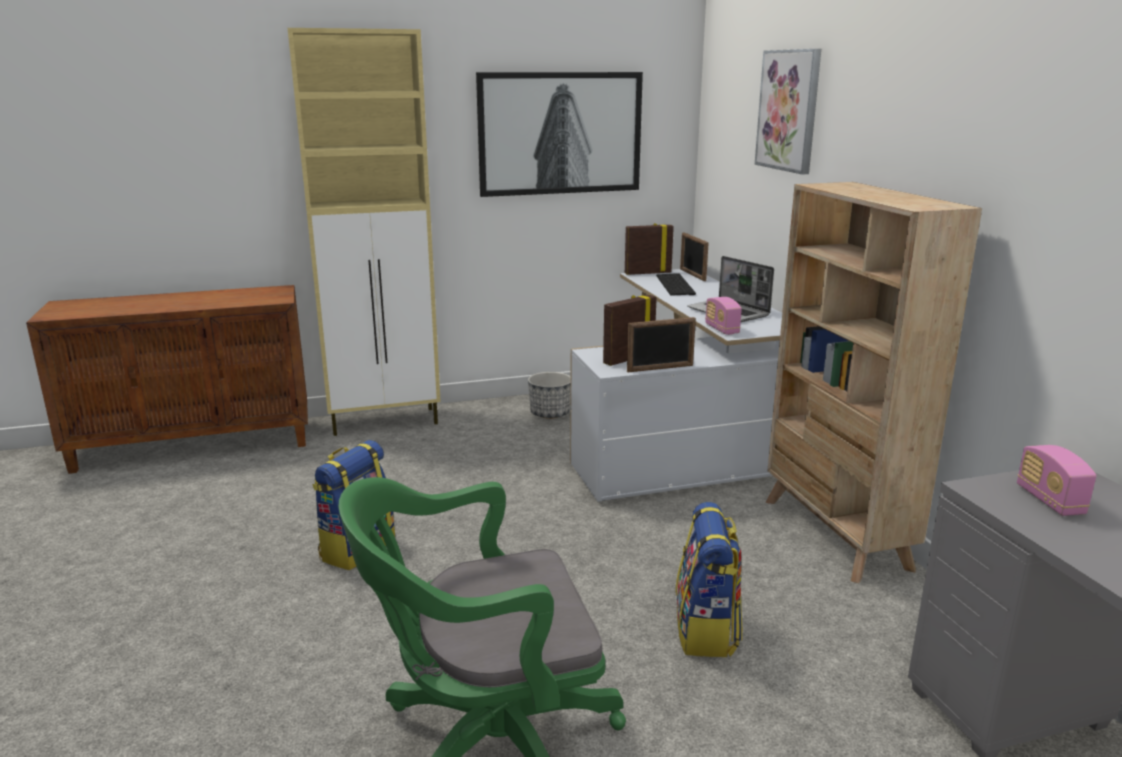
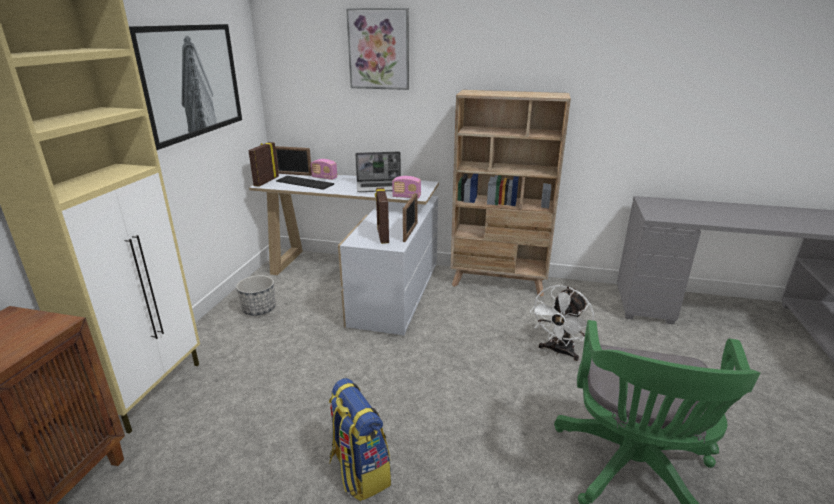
camera: 60 degrees left, 5 degrees up
(707, 631) = (559, 352): backpack -> white fan
(1049, 500) = (669, 211): radio -> radio (324, 178)

